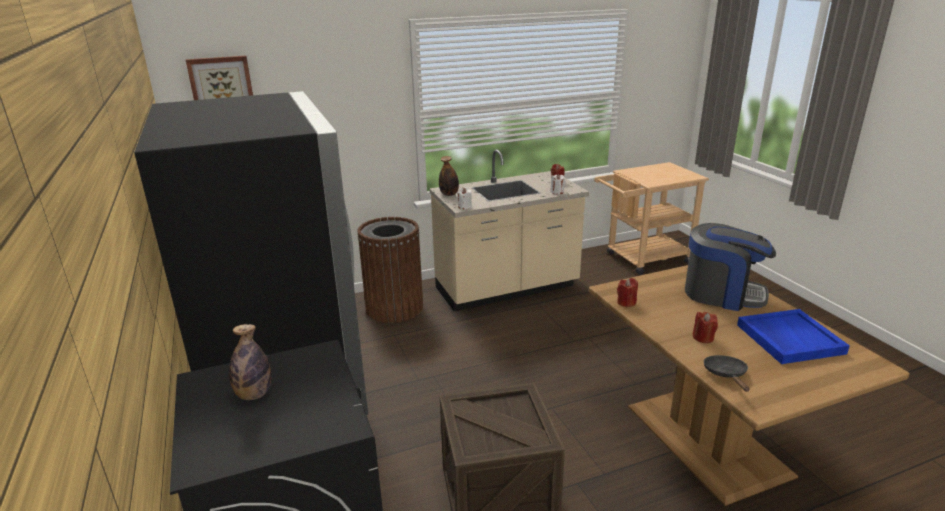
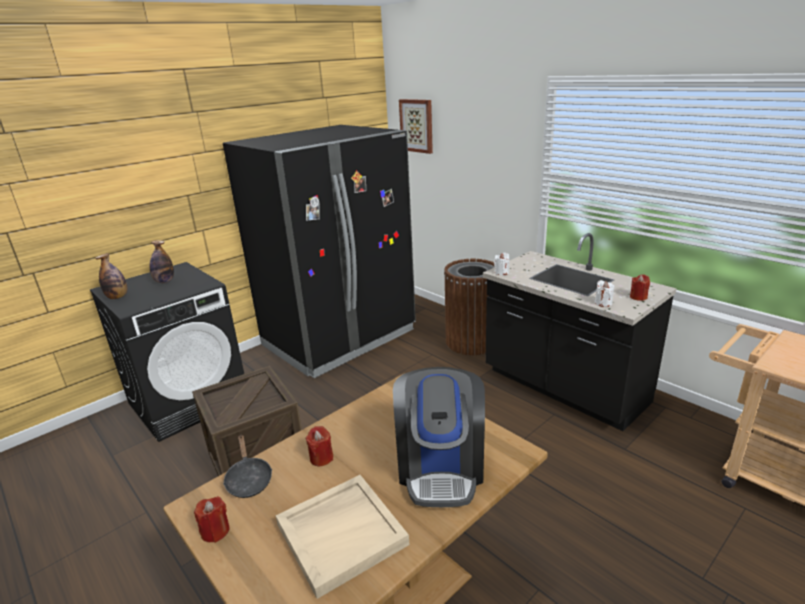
camera: 70 degrees right, 0 degrees up
(449, 194) = (525, 260): bottle -> bottle (118, 297)
(507, 289) = (563, 388): beige counter -> black counter
(626, 302) = (378, 398): red candle -> red candle (215, 531)
(726, 374) = (248, 479): black frying pan -> black frying pan turned 90 degrees clockwise
(788, 338) = (342, 533): blue tray -> beige tray

